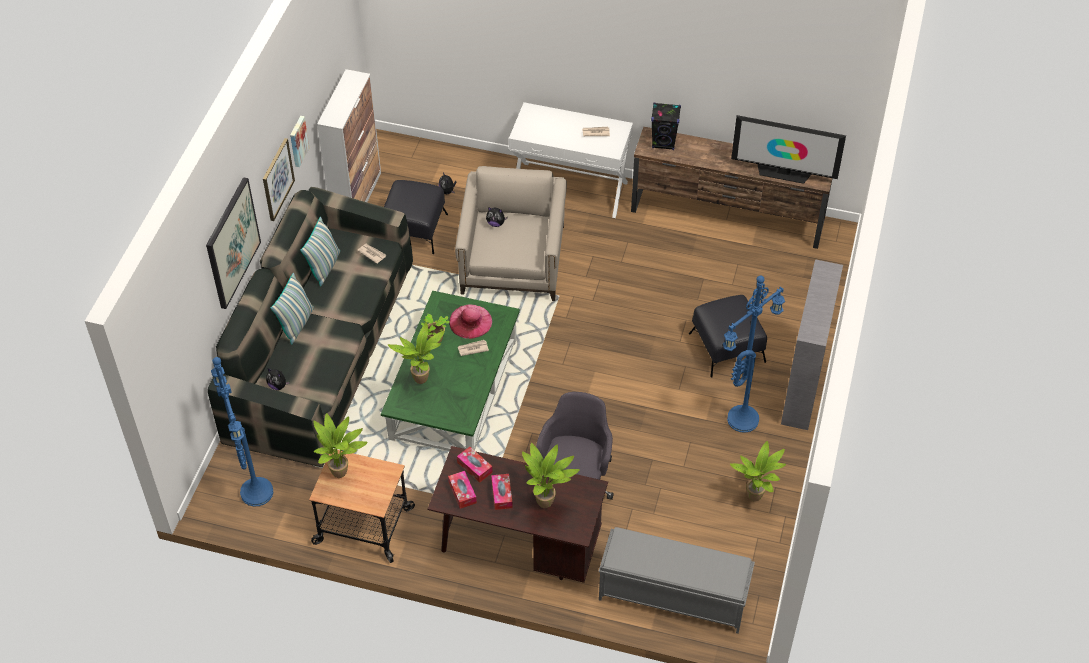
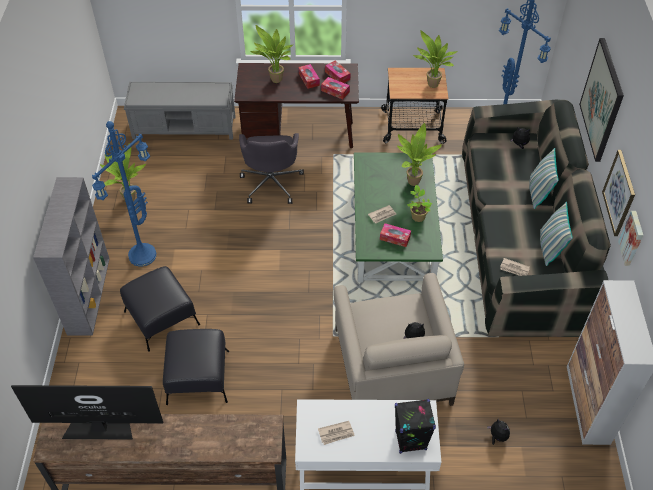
camera: 165 degrees right, 0 degrees up
(414, 229) = (507, 379): black ottoman -> black ottoman (198, 377)
(470, 321) = (395, 238): pink hat -> tissue box
(664, 142) = (250, 440): black speaker -> black speaker (410, 440)

